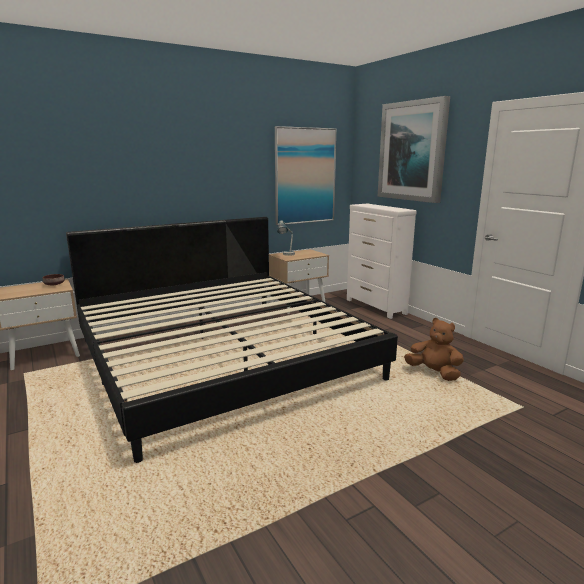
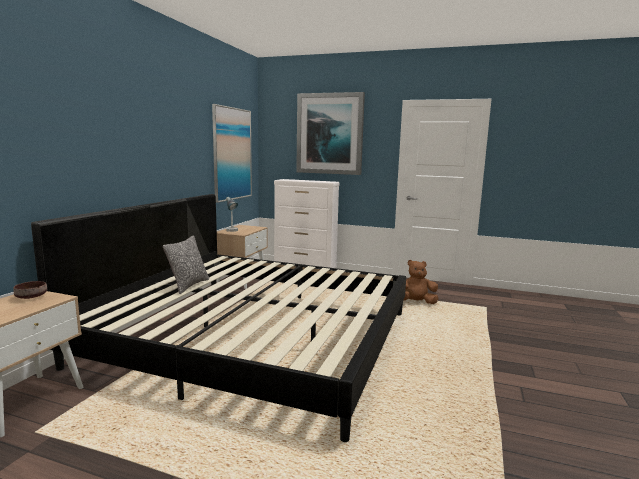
camera: 40 degrees left, 5 degrees down
(193, 298) = (188, 285): none -> pillow

